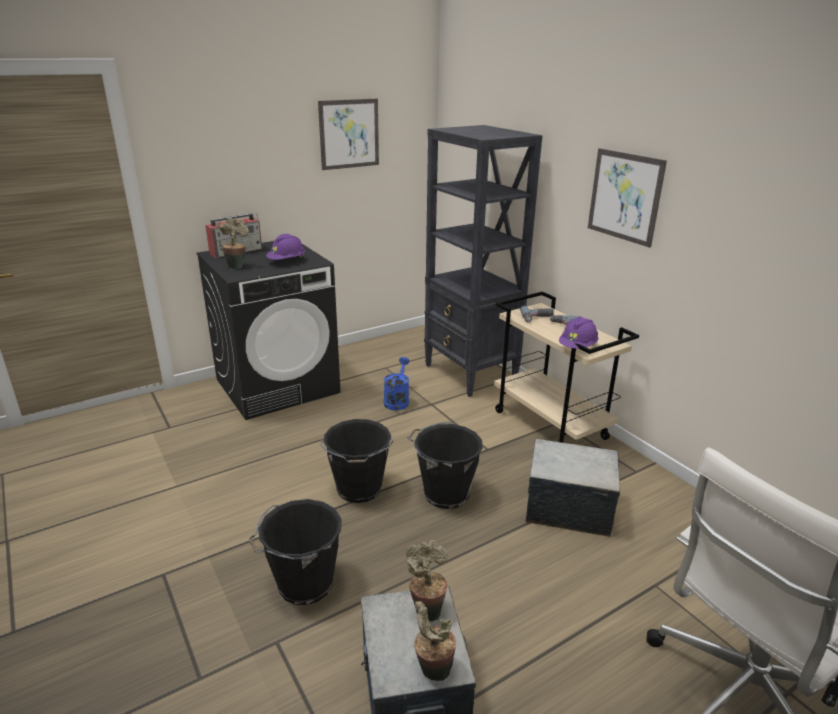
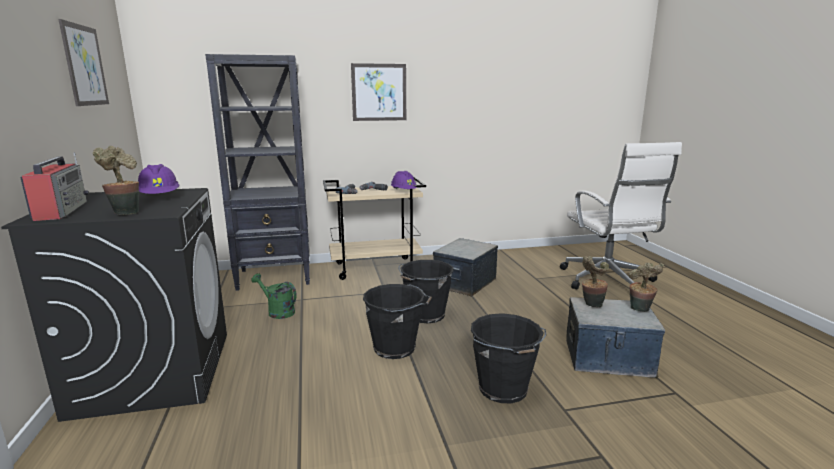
camera: 70 degrees left, 10 degrees down
(397, 400) = (277, 311): blue watering can -> green watering can

